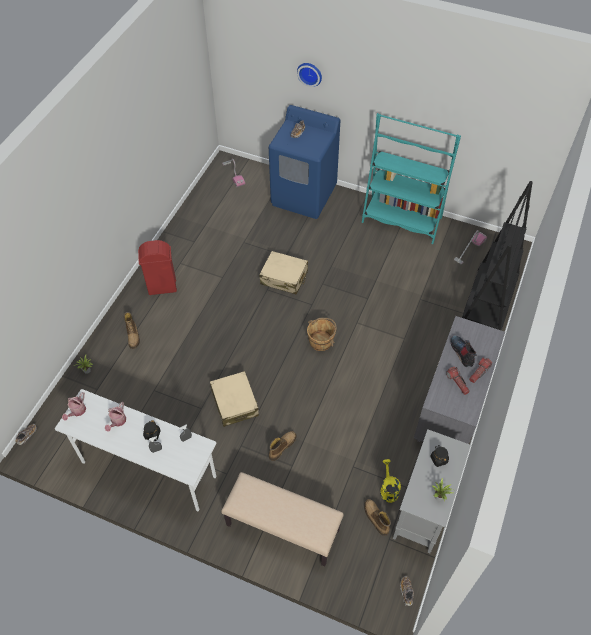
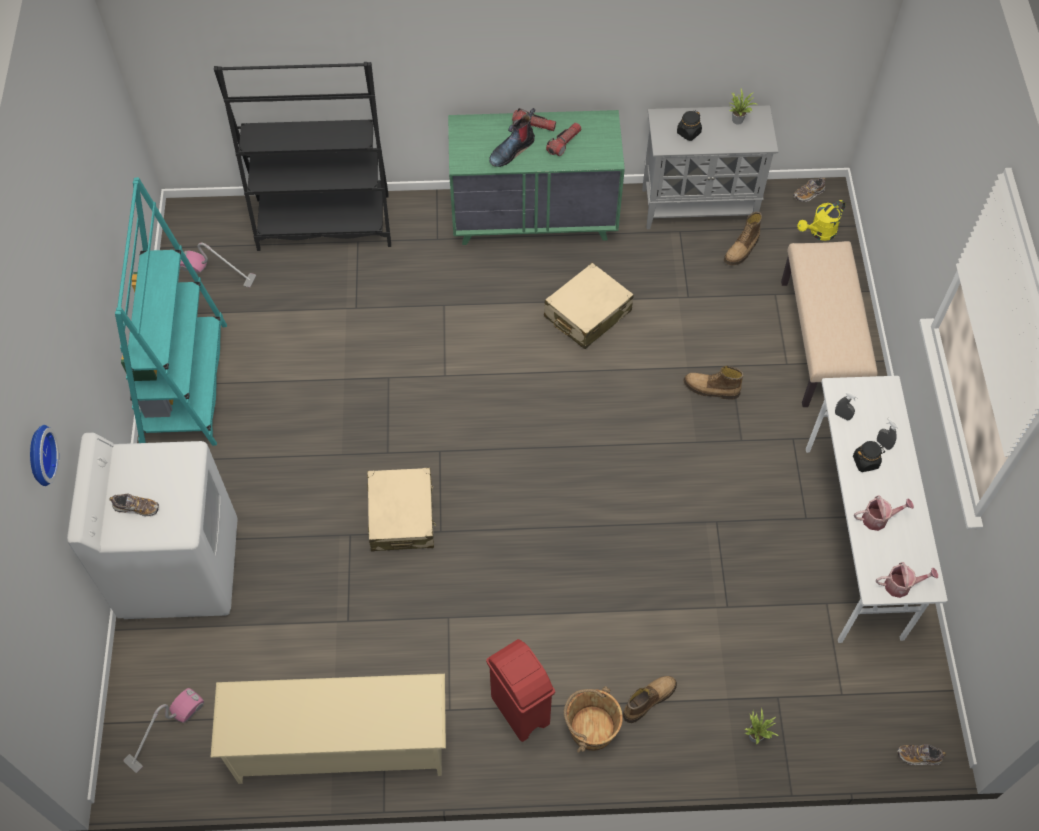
camera: 115 degrees left, 5 degrees up
(190, 223) = (340, 745): none -> beige shoe rack
(234, 403) = (680, 480): beige suitcase -> beige suitcase (587, 314)
(304, 195) = (180, 567): blue washing machine -> white washing machine
(321, 341) = (506, 410): brown bucket -> brown bucket (591, 728)
(388, 489) = (695, 249): yellow watering can -> yellow watering can (819, 233)
(451, 408) = (534, 218): grey dresser -> green dresser

